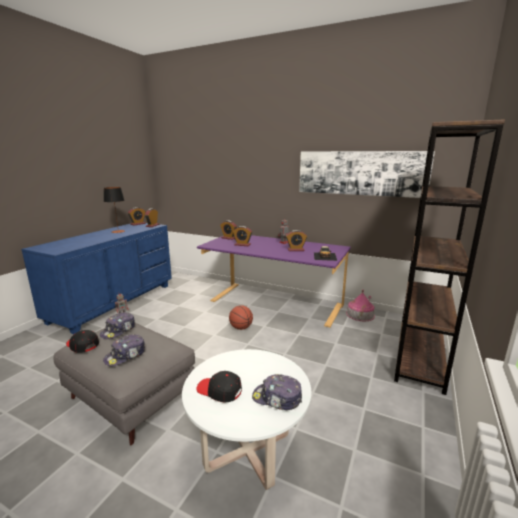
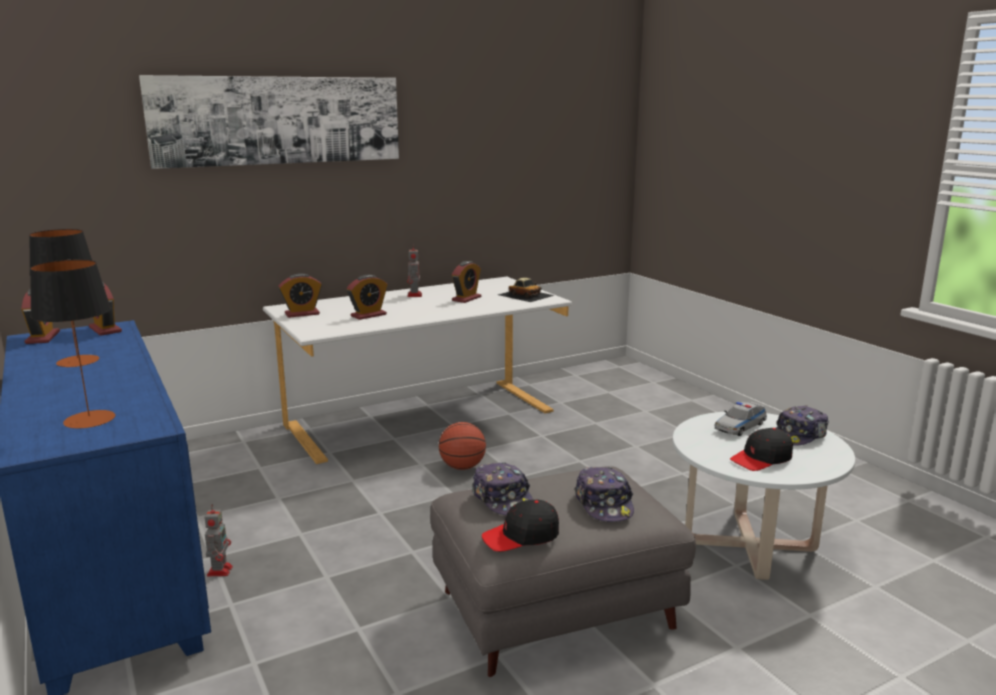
camera: 55 degrees left, 0 degrees up
(63, 245) = (89, 419): none -> table lamp
(267, 370) = (740, 426): none -> toy car
(273, 304) = (423, 421): purple desk -> white desk
(360, 173) = (510, 149): picture -> picture (279, 120)
(360, 314) = (547, 383): toy house -> none
(419, 357) = (678, 396): brown bookcase -> none

